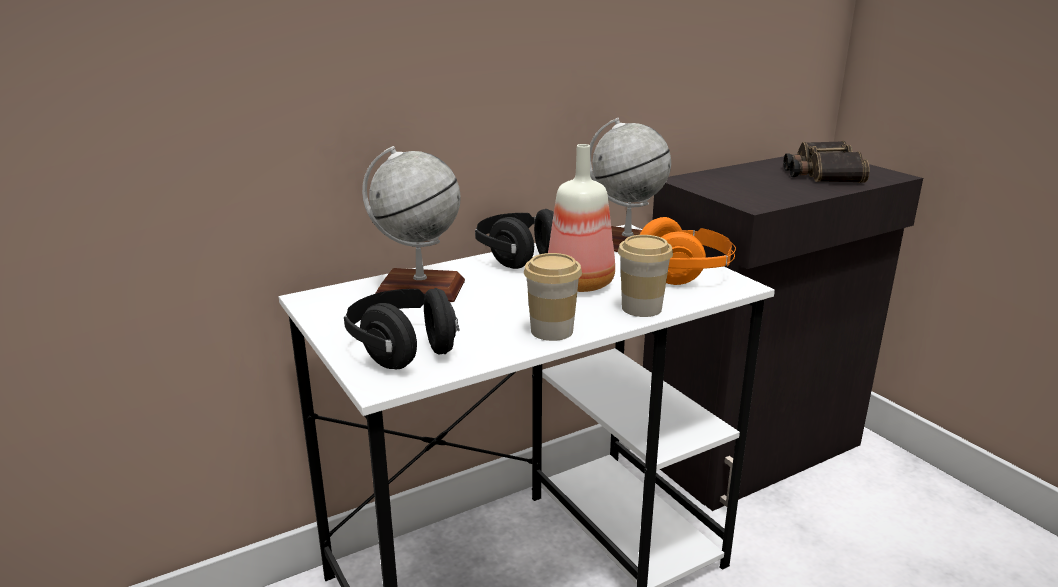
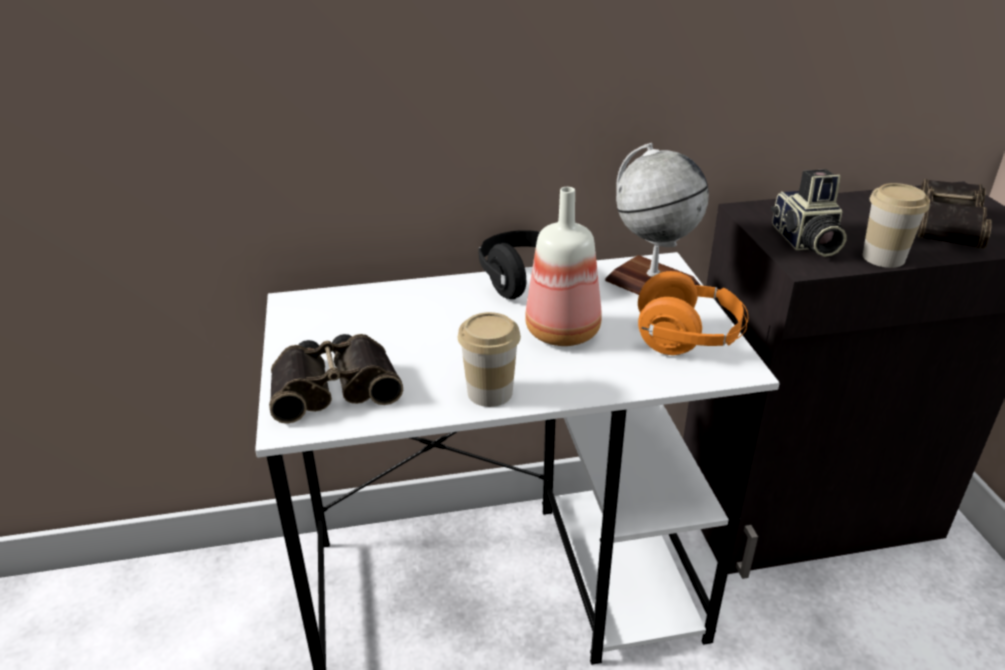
camera: 20 degrees right, 10 degrees up
(403, 349) = (334, 386): black headphones -> binoculars
(420, 289) = (398, 309): globe -> none
(641, 308) = (605, 380): cup -> cup (883, 258)
(740, 192) = (804, 242): none -> camera

